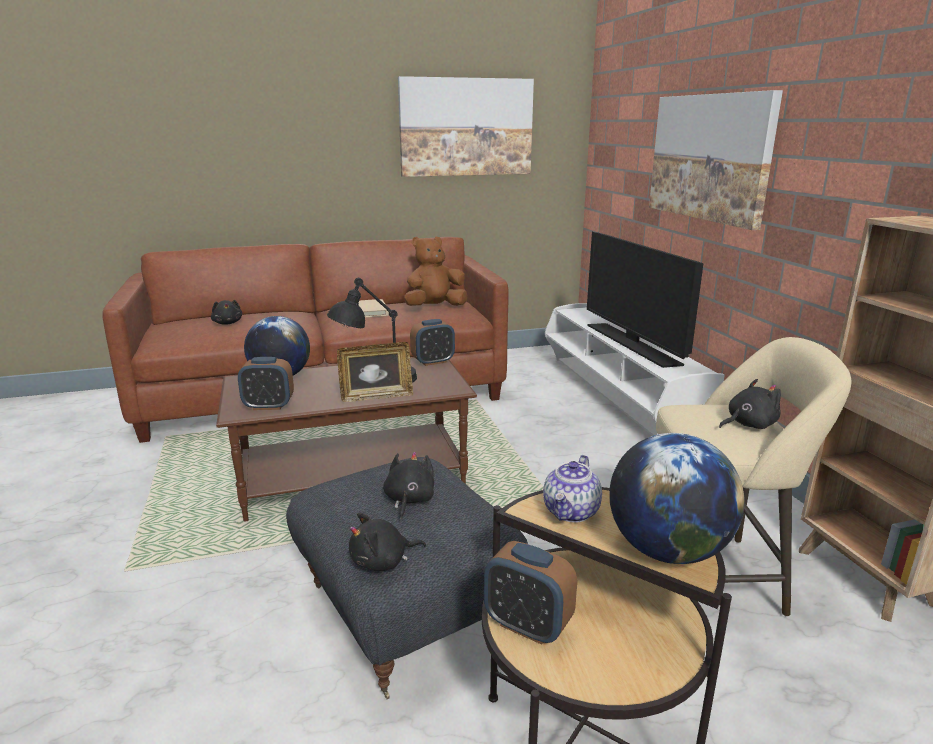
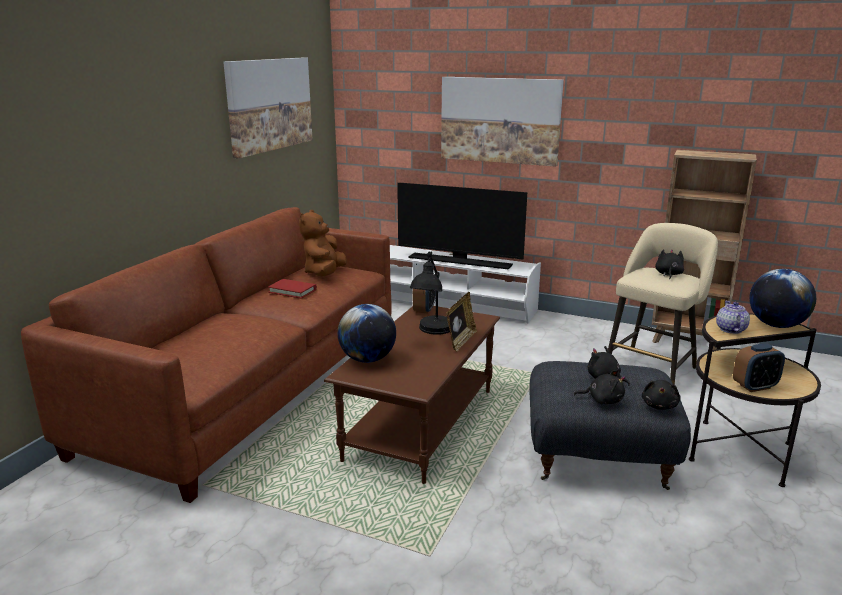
camera: 50 degrees left, 0 degrees up
(228, 323) = (205, 343): black plush toy -> black plush toy (602, 400)
(268, 406) = (422, 376): alarm clock -> none
(372, 311) = (292, 291): beige book -> red book
(571, 512) = (730, 329): teapot -> teapot turned 150 degrees counterclockwise

